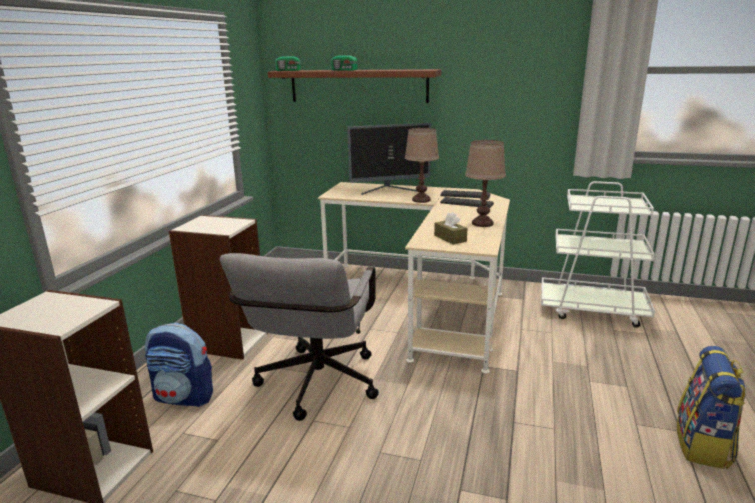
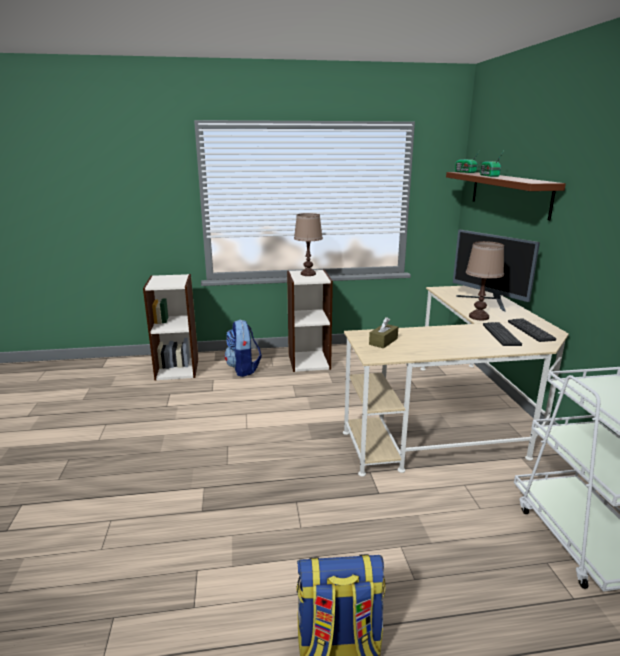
camera: 65 degrees right, 0 degrees up
(315, 388) = (280, 404): grey office chair -> none
(482, 223) = (444, 348): brown table lamp -> brown table lamp (308, 274)

